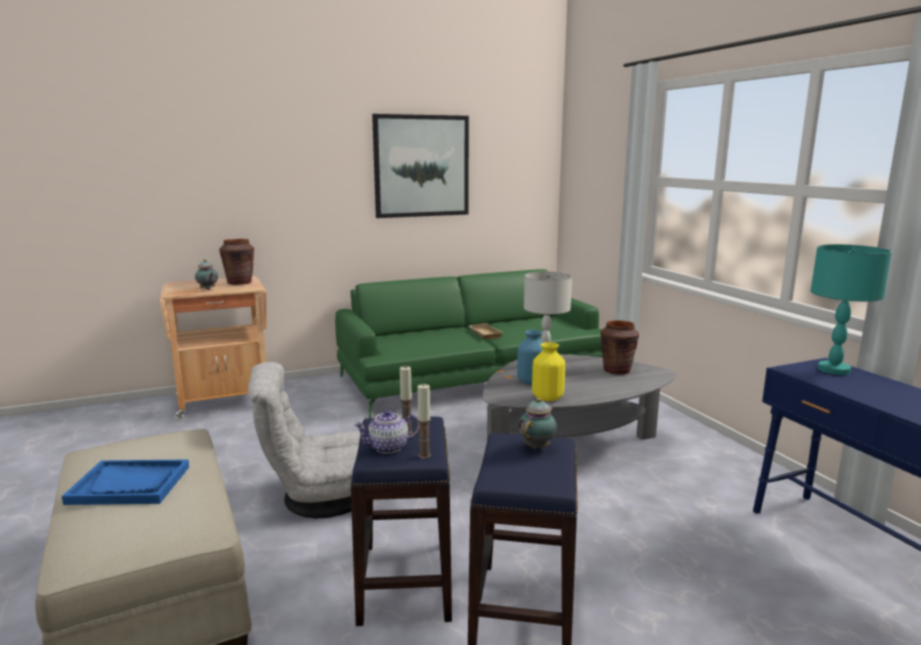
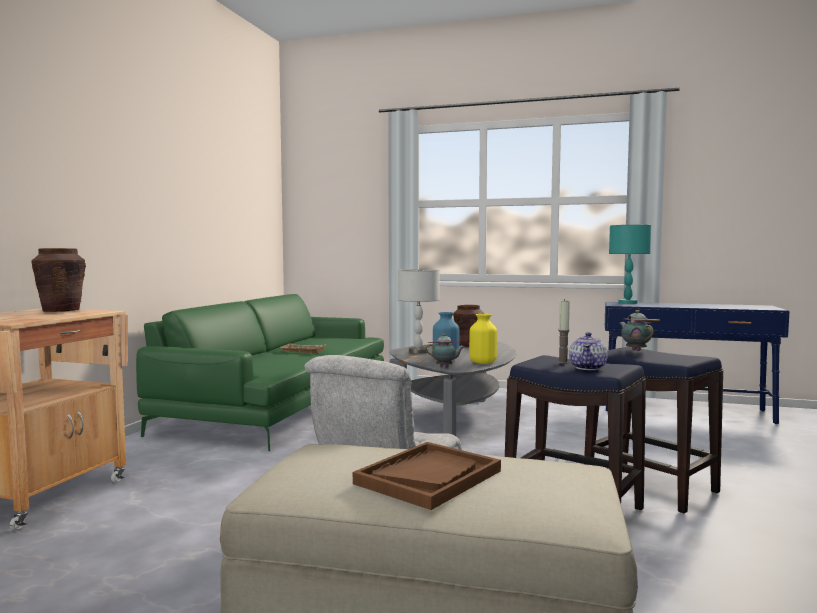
camera: 50 degrees left, 10 degrees down
(130, 485) = (428, 477): blue tray -> brown tray
(208, 289) = (46, 316): teapot -> teapot (445, 366)
(421, 166) = (195, 183): picture -> none
(424, 455) = (616, 364): candle -> none

